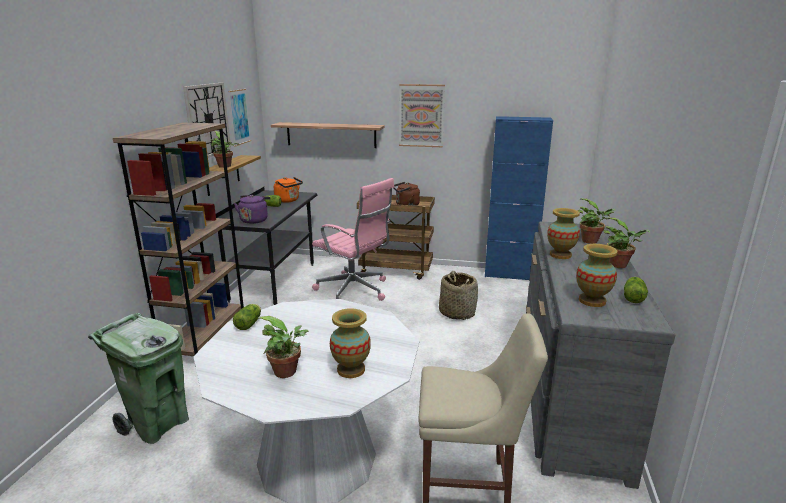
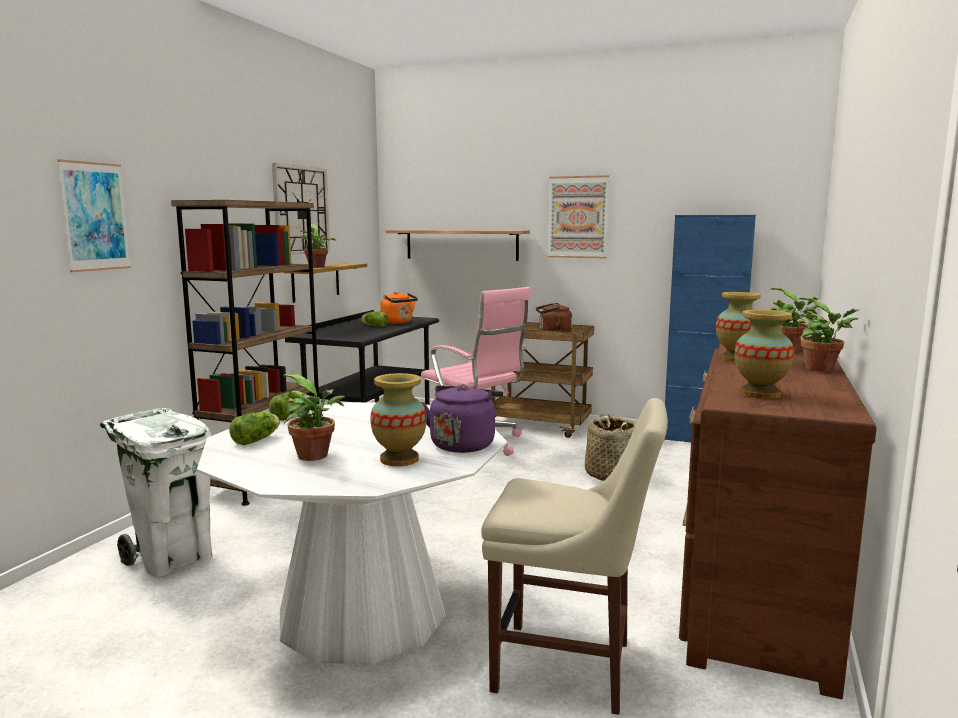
camera: 10 degrees right, 10 degrees down
(157, 424) = (172, 558): green trash can -> white trash can
(239, 117) = (346, 216): picture -> picture (95, 216)
(254, 220) = (346, 335): purple kettle -> purple kettle (463, 444)
(569, 391) = (756, 573): grey dresser -> brown dresser
(633, 297) = (827, 394): lettuce -> lettuce (257, 440)

